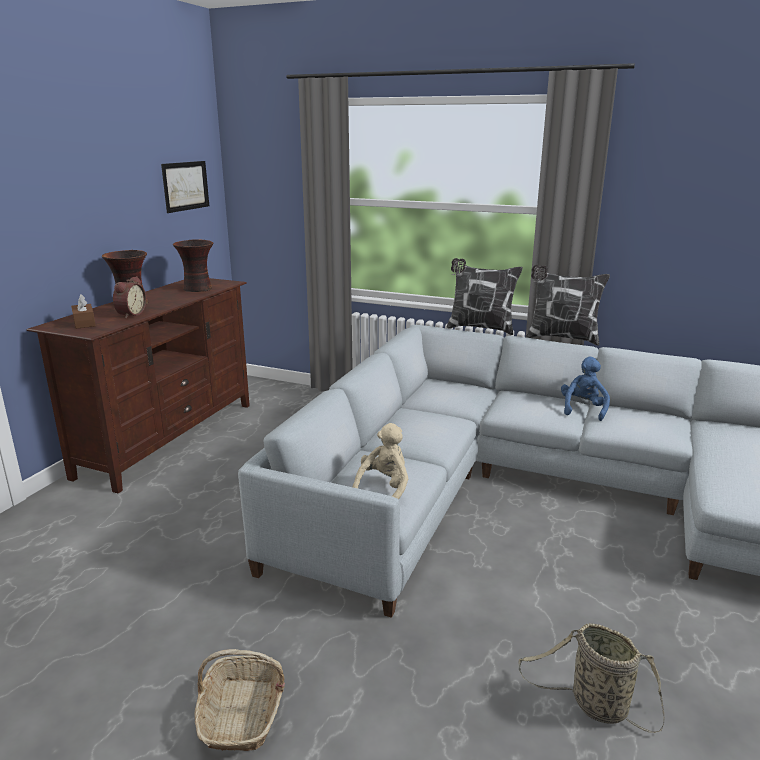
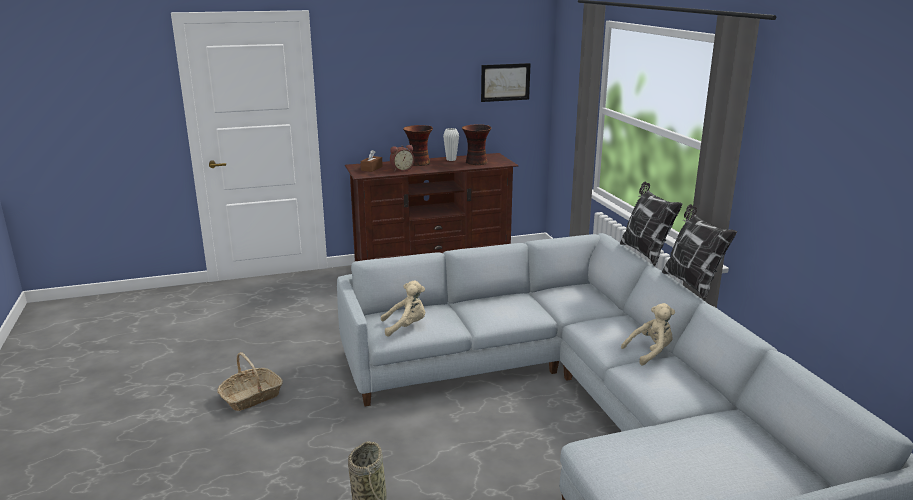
camera: 50 degrees right, 0 degrees up
(160, 292) = (451, 159): none -> white vase
(583, 409) = (650, 352): blue plush toy -> beige plush toy

